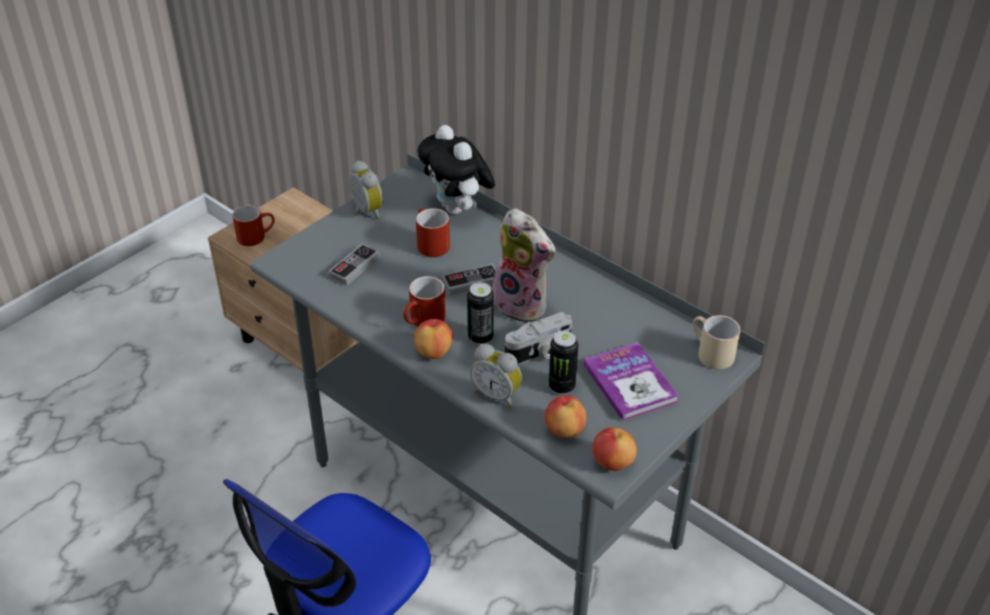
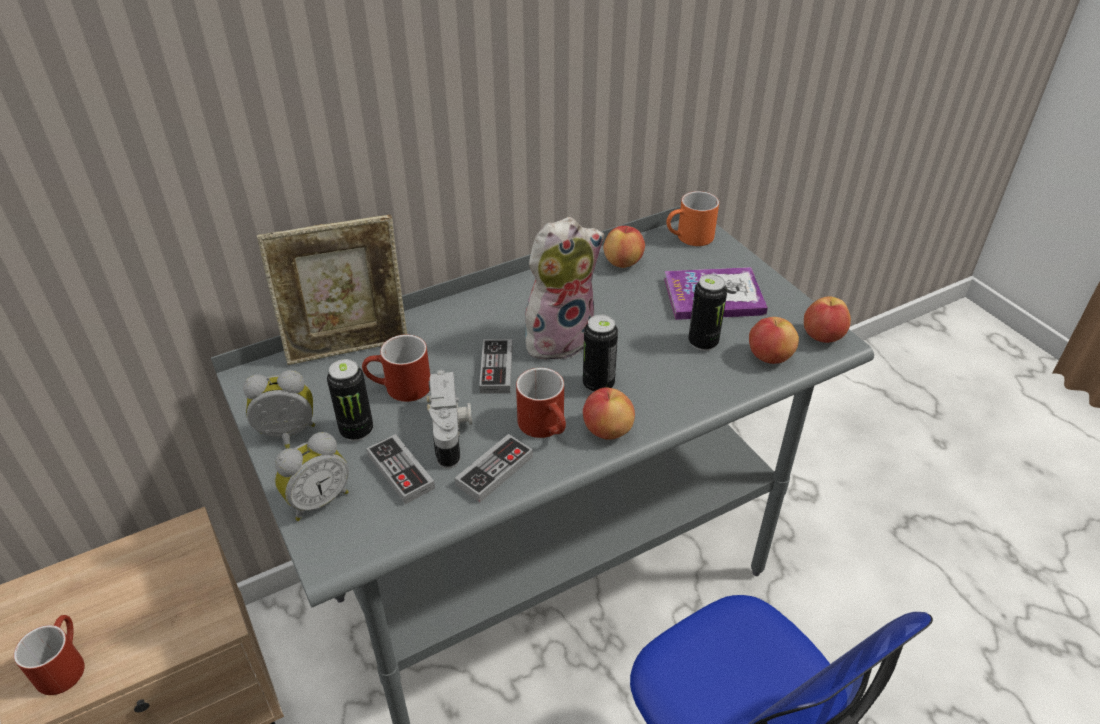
camera: 70 degrees left, 0 degrees up
(372, 307) = (494, 471): none -> game controller
(382, 238) = (356, 430): none -> can
(458, 209) = (349, 348): plush toy -> picture frame
(497, 394) = (699, 393): alarm clock -> alarm clock (317, 500)
(539, 353) = (644, 345): camera -> camera (451, 432)
(644, 319) = (623, 262): none -> apple
(709, 353) = (689, 238): beige mug -> orange mug

